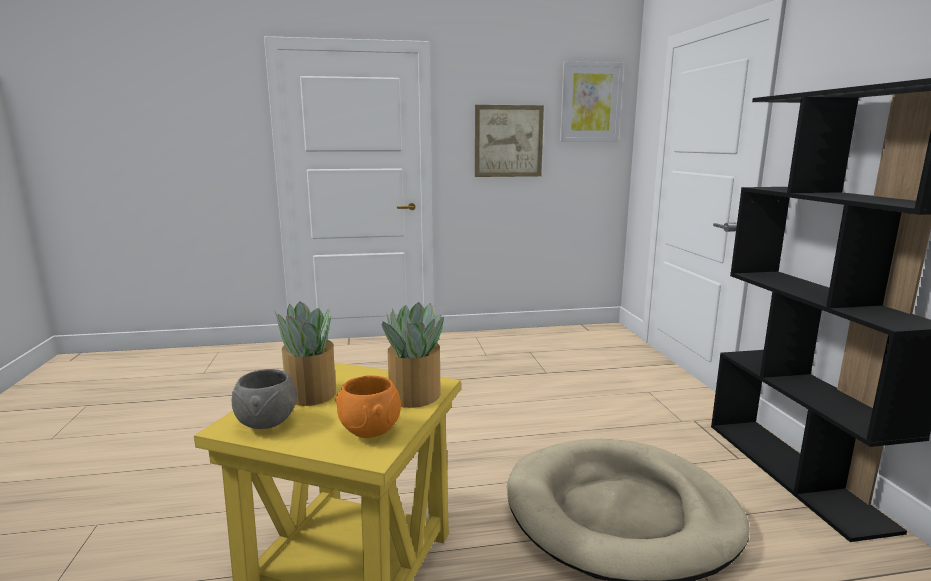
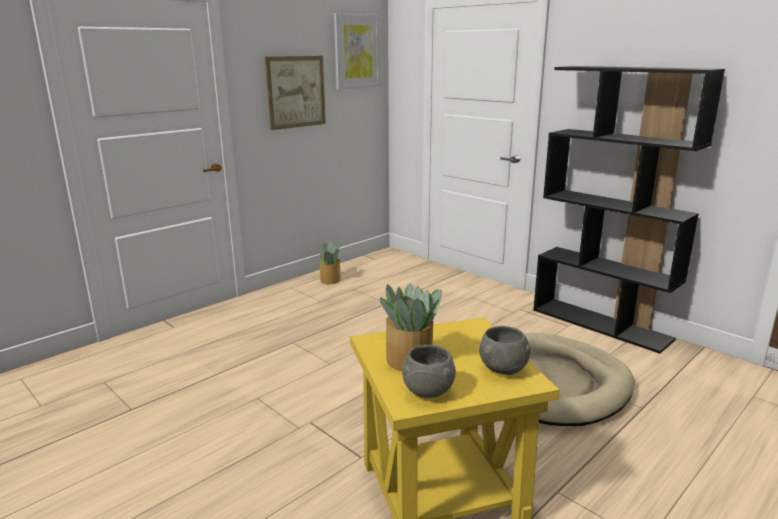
camera: 35 degrees left, 5 degrees up
(369, 432) = (502, 370): orange bowl -> grey bowl
(413, 396) = (479, 337): potted plant -> potted plant (330, 280)

